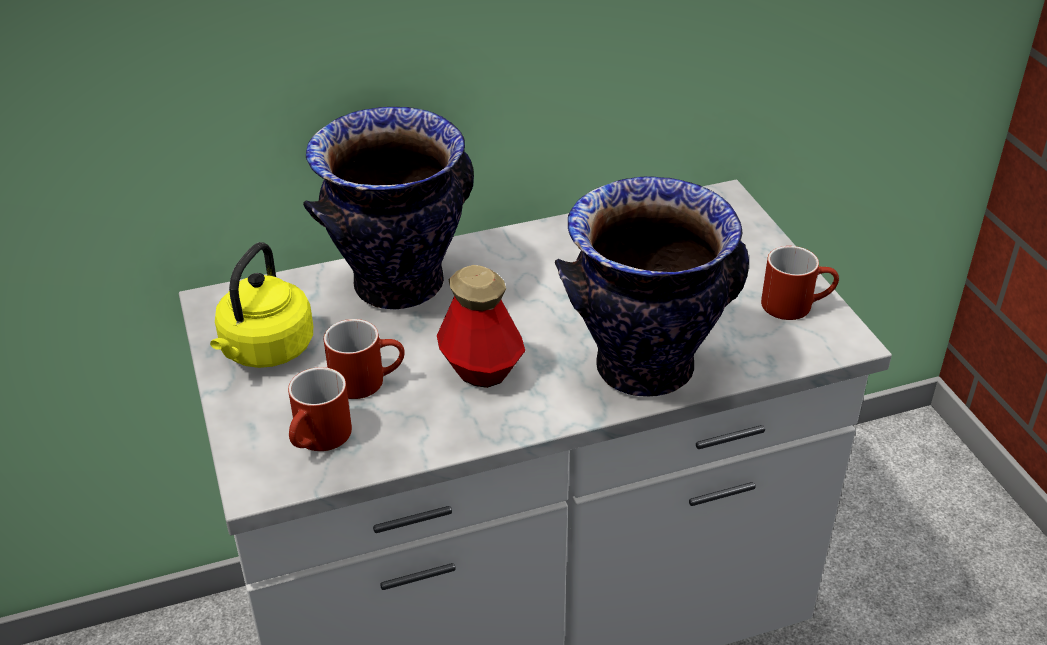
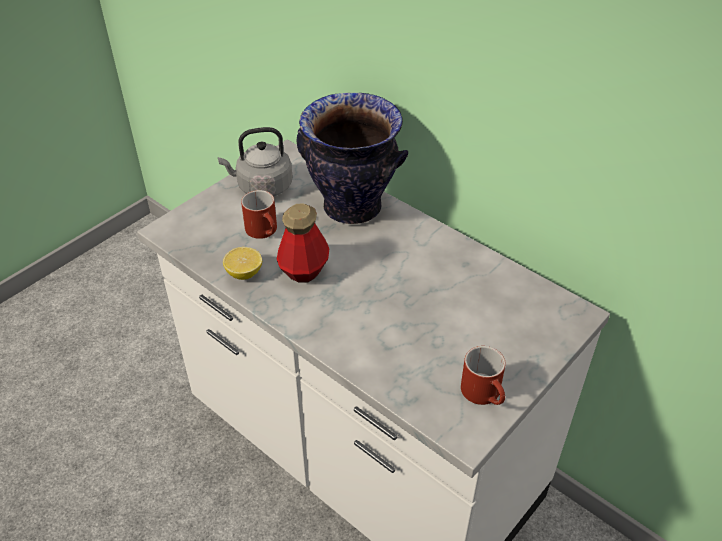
camera: 60 degrees right, 5 degrees up
(265, 351) = (262, 187): yellow kettle -> grey kettle
(319, 440) = (208, 235): red mug -> none
(436, 428) = (244, 273): none -> lemon
(643, 367) = (357, 338): vase -> none

